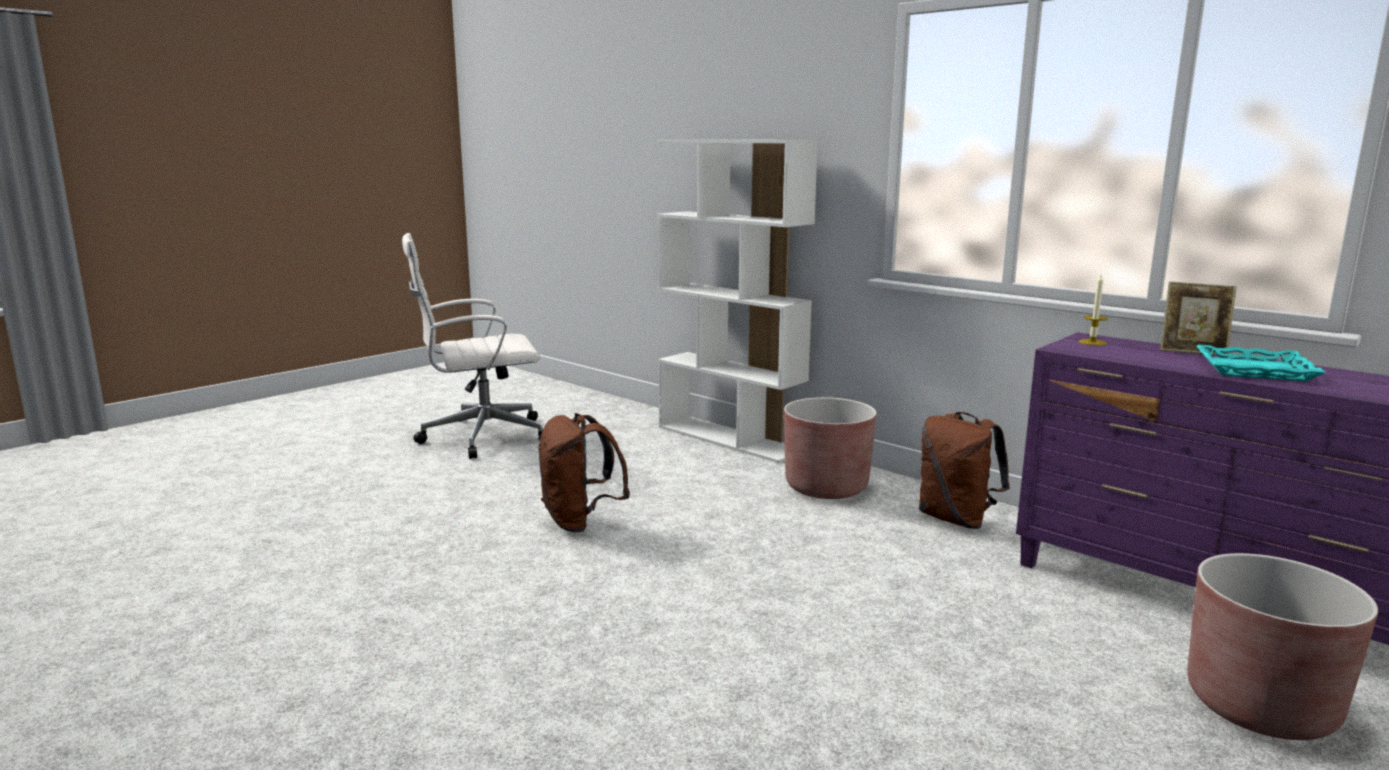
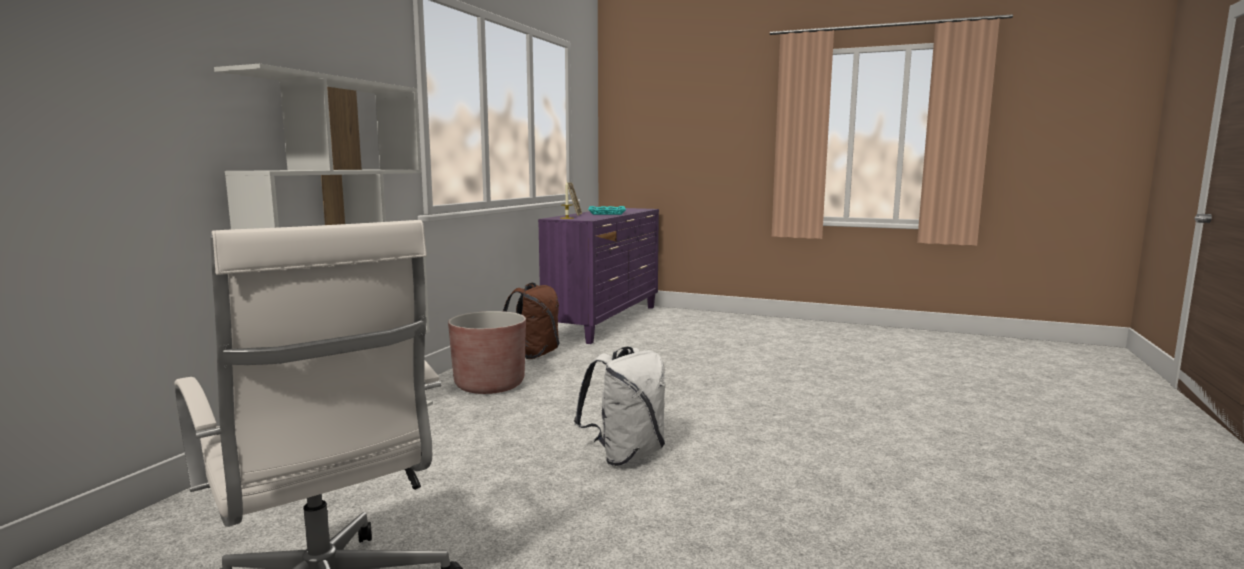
camera: 110 degrees left, 5 degrees down
(580, 522) = (625, 455): brown backpack -> white backpack
(1260, 706) = (683, 322): brown planter -> none

